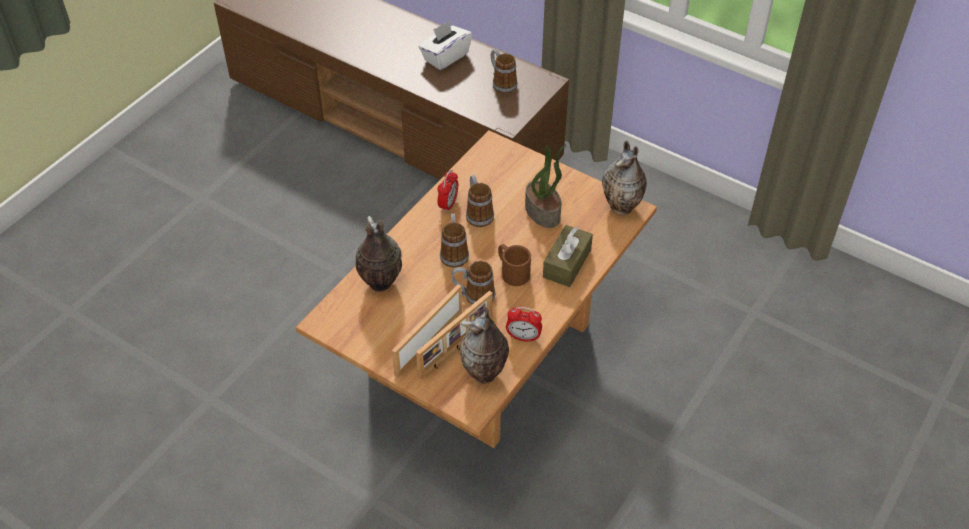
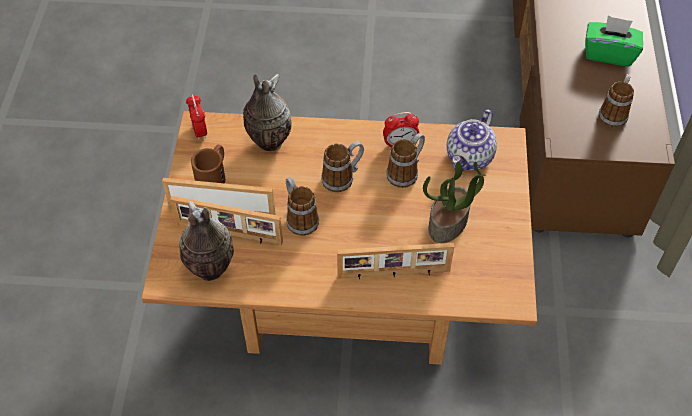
camera: 60 degrees right, 5 degrees up
(445, 57) = (609, 54): white tissue box -> green tissue box
(492, 172) = (470, 158): none -> teapot
(512, 271) = (351, 233): brown mug -> brown mug (213, 175)
(523, 337) = (274, 281): alarm clock -> alarm clock (200, 131)
(567, 263) = (394, 274): brown tissue box -> picture frame
(622, 207) = (509, 289): vase -> none

